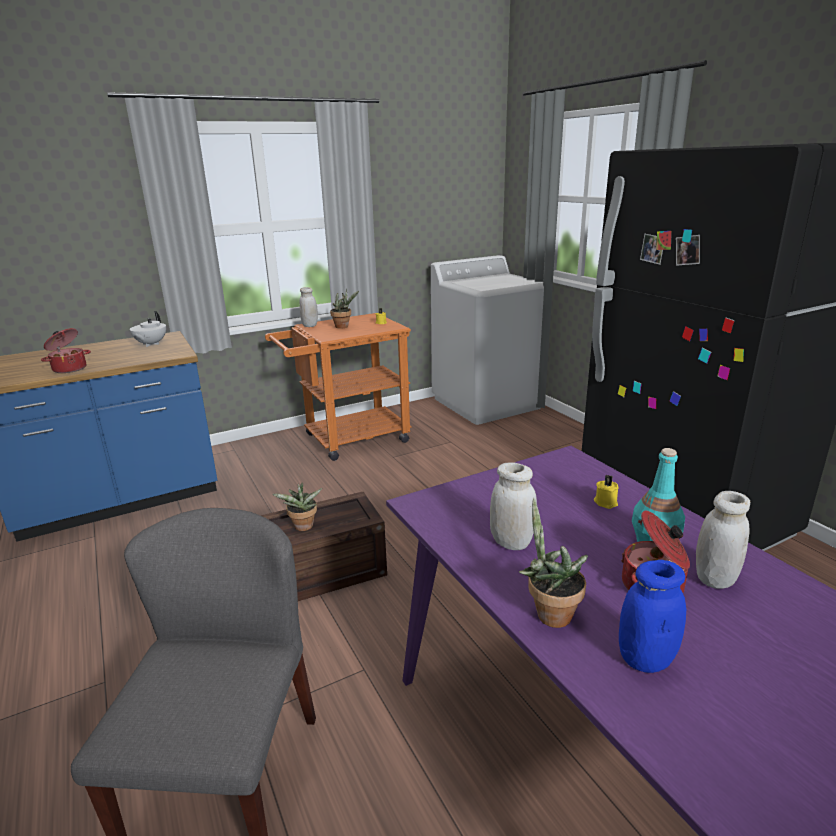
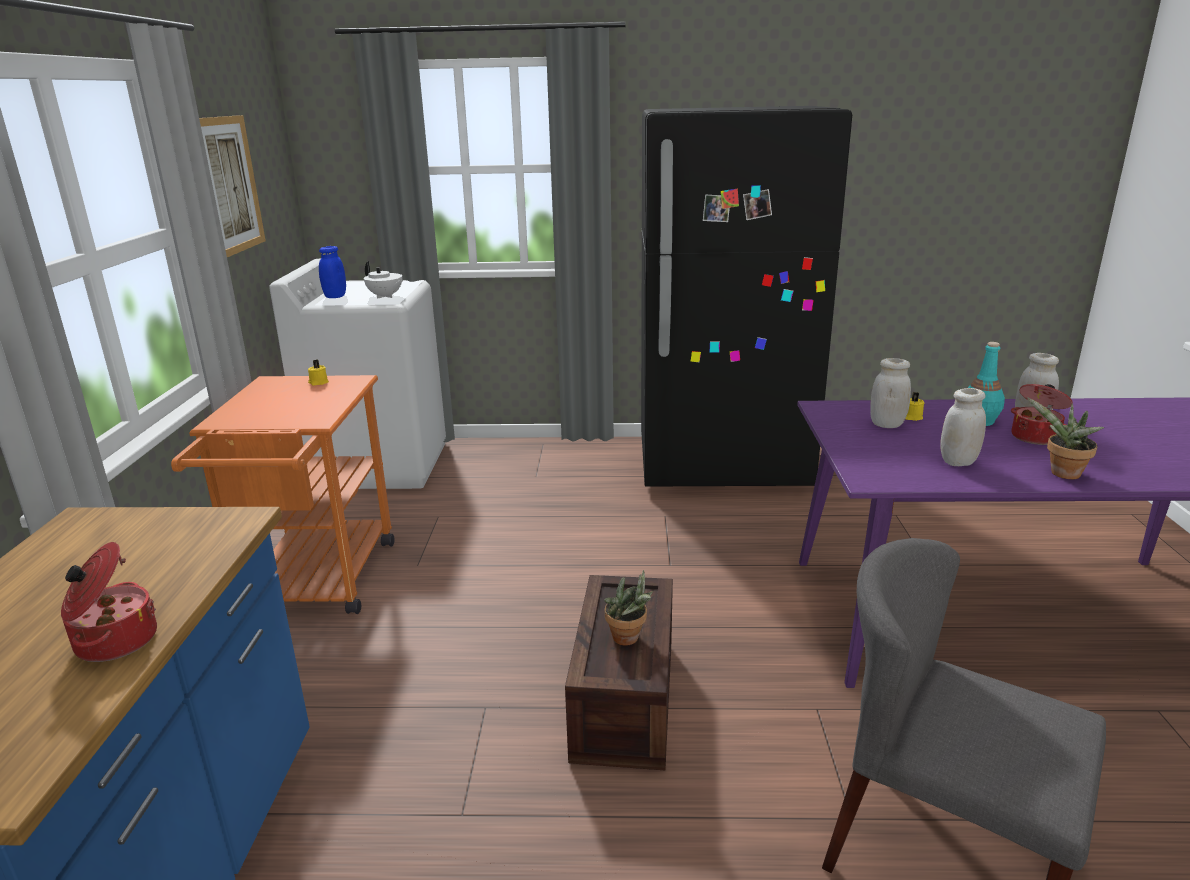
camera: 60 degrees left, 0 degrees up
(150, 344) = (110, 541): white teapot -> white teapot (385, 296)
(310, 325) = (225, 421): white jar -> white jar (886, 424)
(344, 326) = (285, 404): potted plant -> none
(412, 197) = (228, 185): none -> picture
(645, 659) = (1117, 462): blue jar -> blue jar (335, 296)

